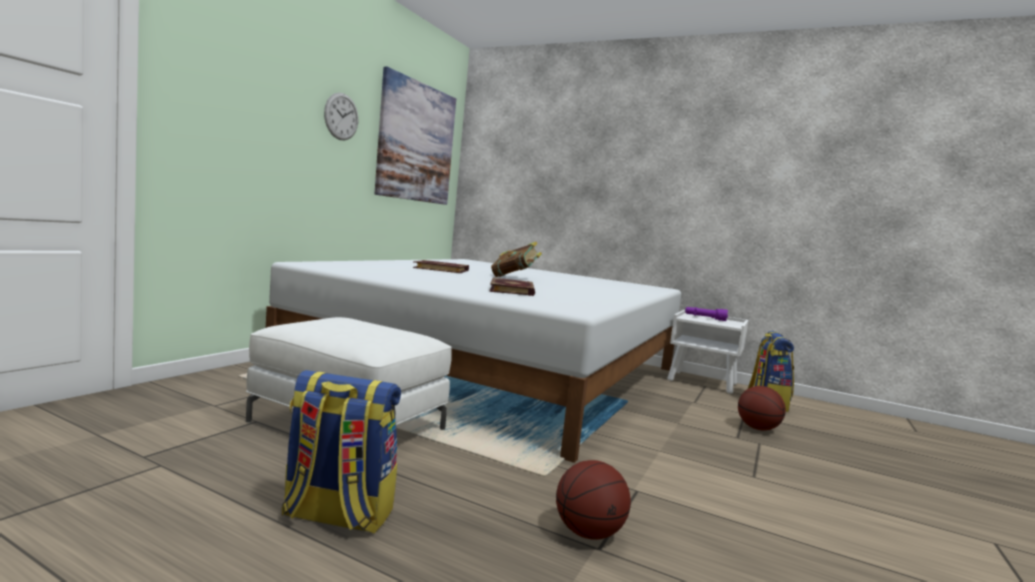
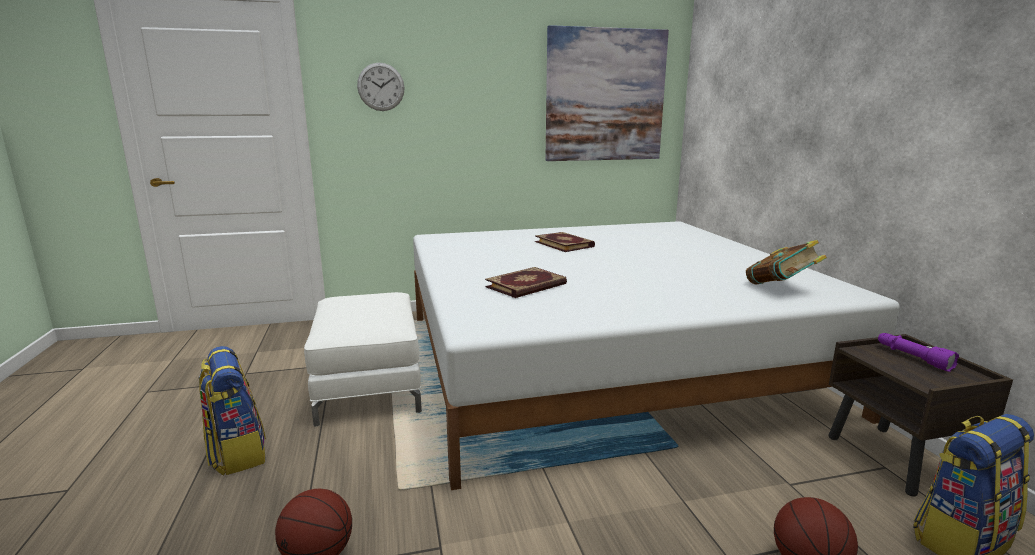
camera: 50 degrees right, 10 degrees up
(341, 116) = (495, 91): wall clock -> wall clock (381, 87)
(514, 278) = (615, 262): book -> book (780, 288)
(703, 382) = (896, 460): white nightstand -> brown nightstand

